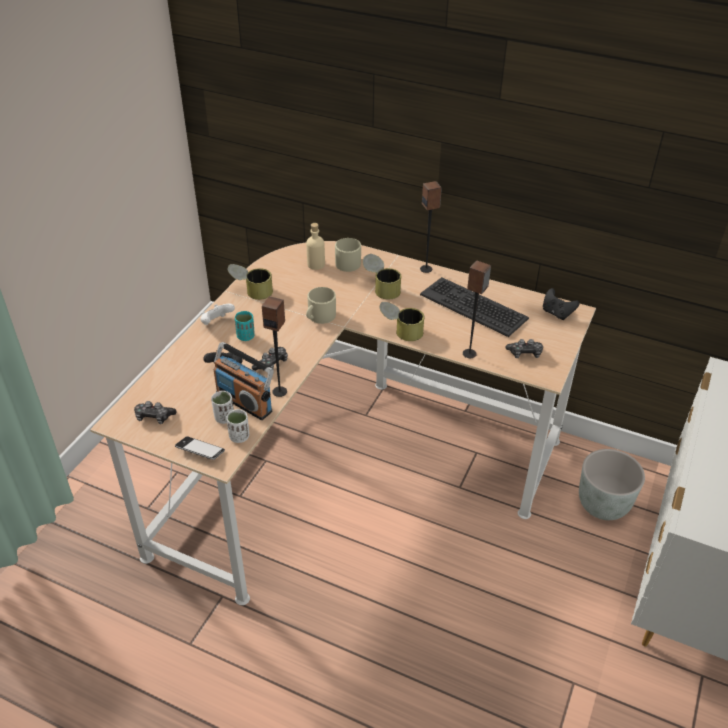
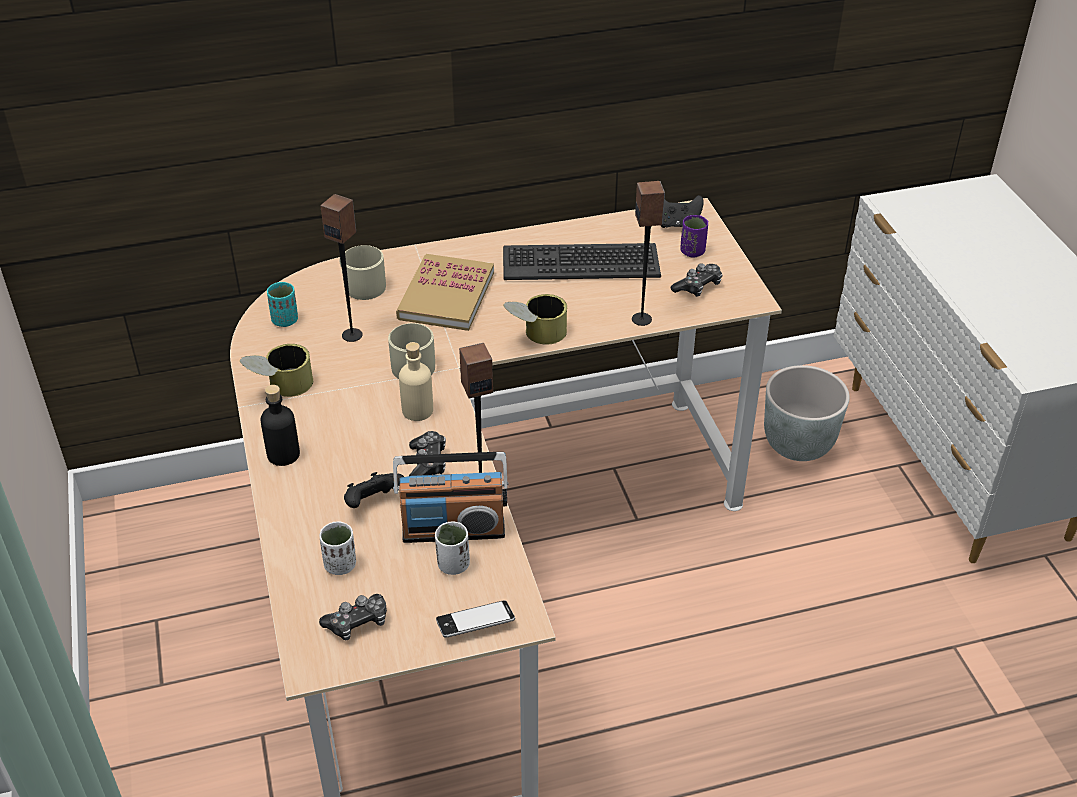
camera: 40 degrees left, 0 degrees up
(216, 323) = (283, 454): white game controller -> black bottle
(239, 437) = (502, 575): white cup -> white cup (340, 565)
(246, 336) = (348, 449): turquoise cup -> turquoise cup (285, 320)
(316, 264) = (323, 309): beige bottle -> beige bottle (417, 410)
(381, 288) = (446, 296): can -> book
(426, 269) = (471, 245): speaker -> speaker (352, 335)
(546, 333) = (692, 252): none -> purple cup

